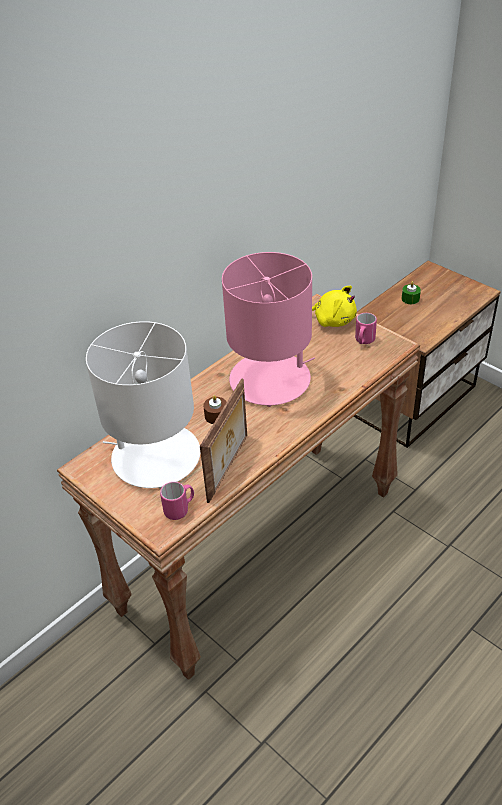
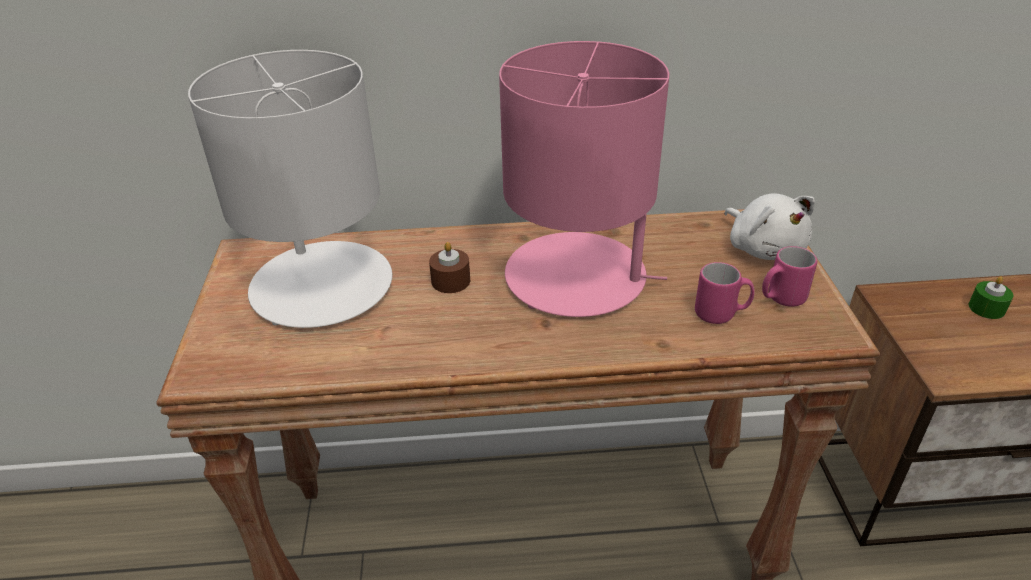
camera: 40 degrees right, 5 degrees down
(180, 509) = (254, 363): pink mug -> pink mug (721, 314)
(229, 468) = (376, 352): picture frame -> none
(332, 320) = (764, 248): yellow plush toy -> white plush toy

